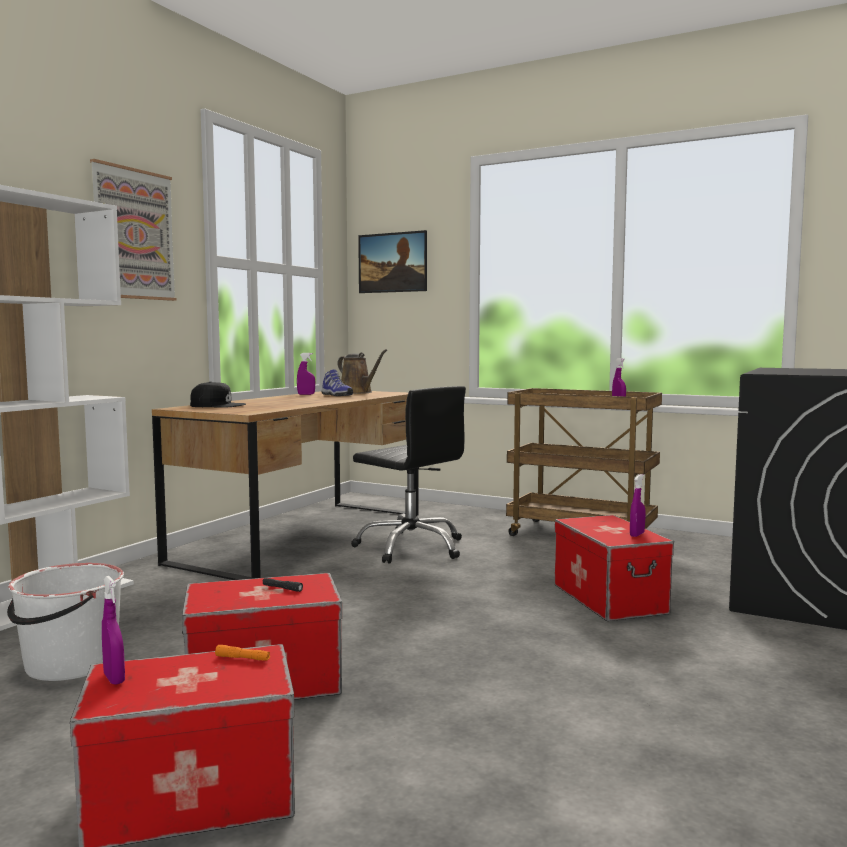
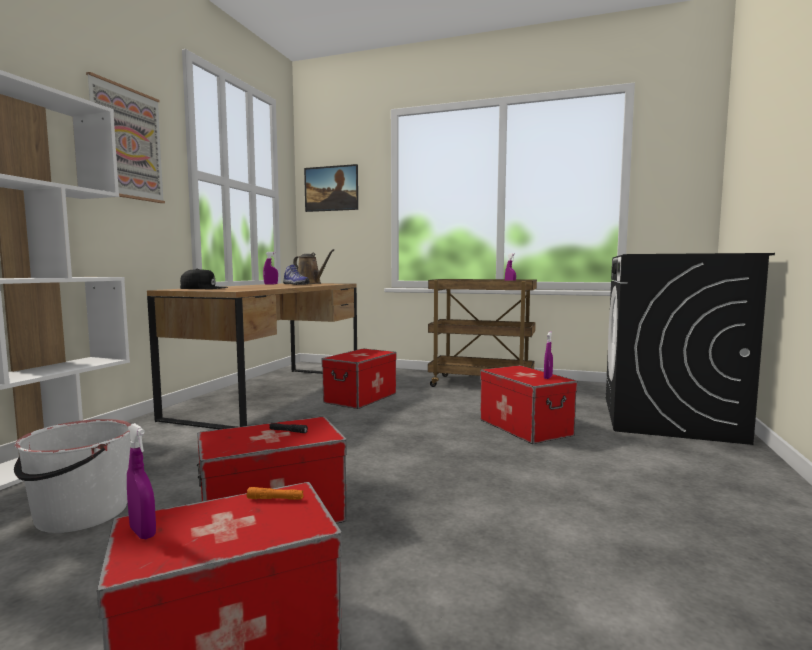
camera: 10 degrees left, 0 degrees up
(411, 547) = (361, 398): black office chair -> storage box

